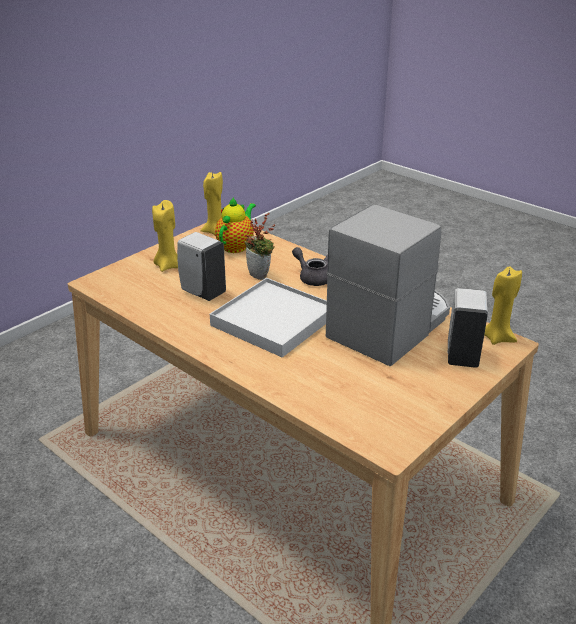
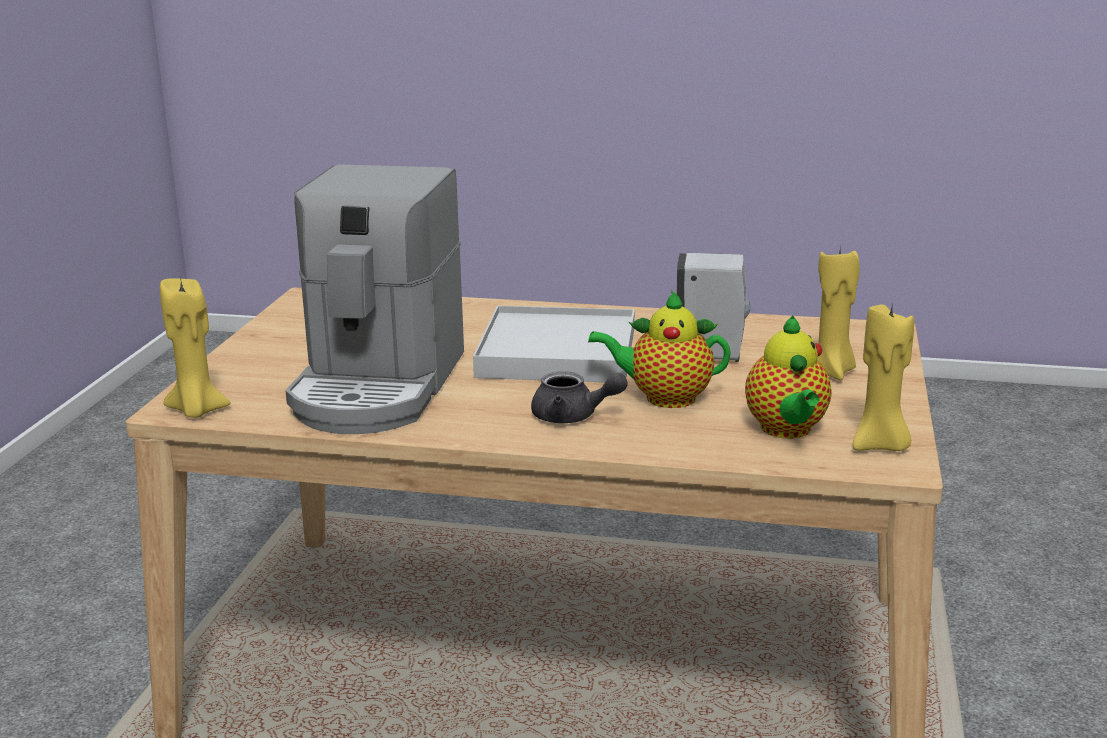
camera: 150 degrees right, 10 degrees down
(261, 275) = (664, 398): potted plant -> teapot
(462, 355) = (250, 380): white soap dispenser -> none

